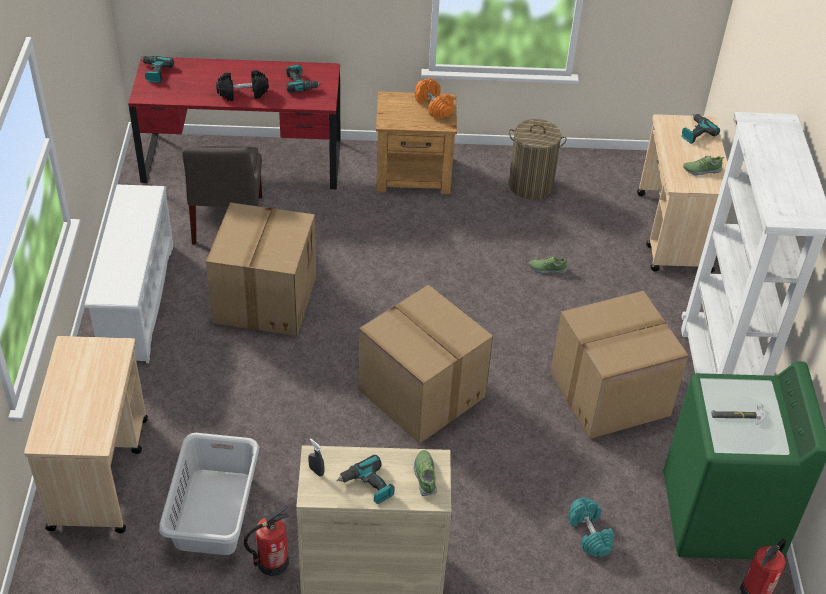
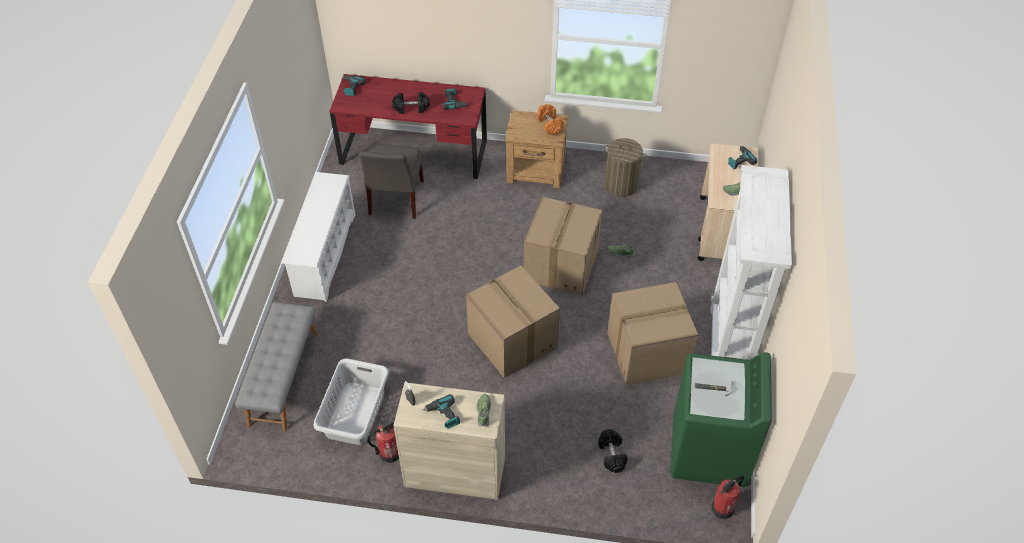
camera: 10 degrees right, 5 degrees up
(100, 472) = (283, 378): beige cart -> grey bench
(264, 298) = (413, 259): cardboard box -> cardboard box (560, 264)
(589, 534) = (612, 455): turquoise dumbbell -> black dumbbell

